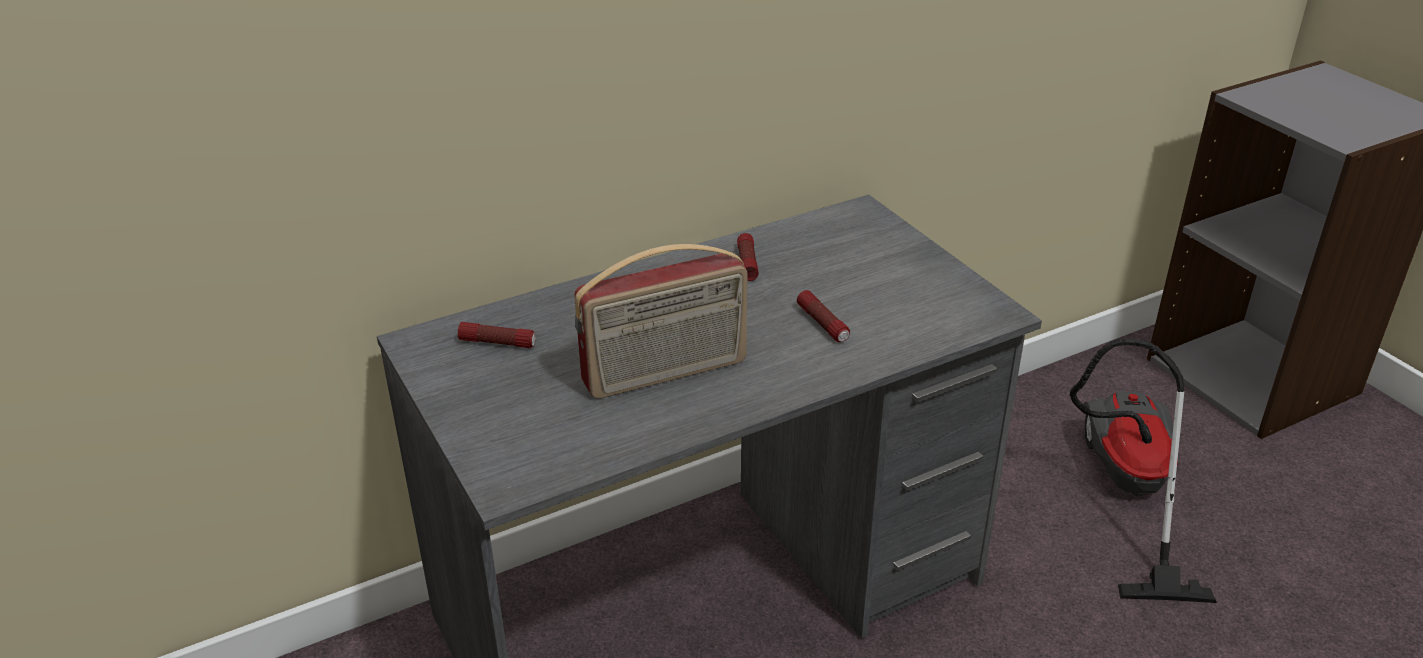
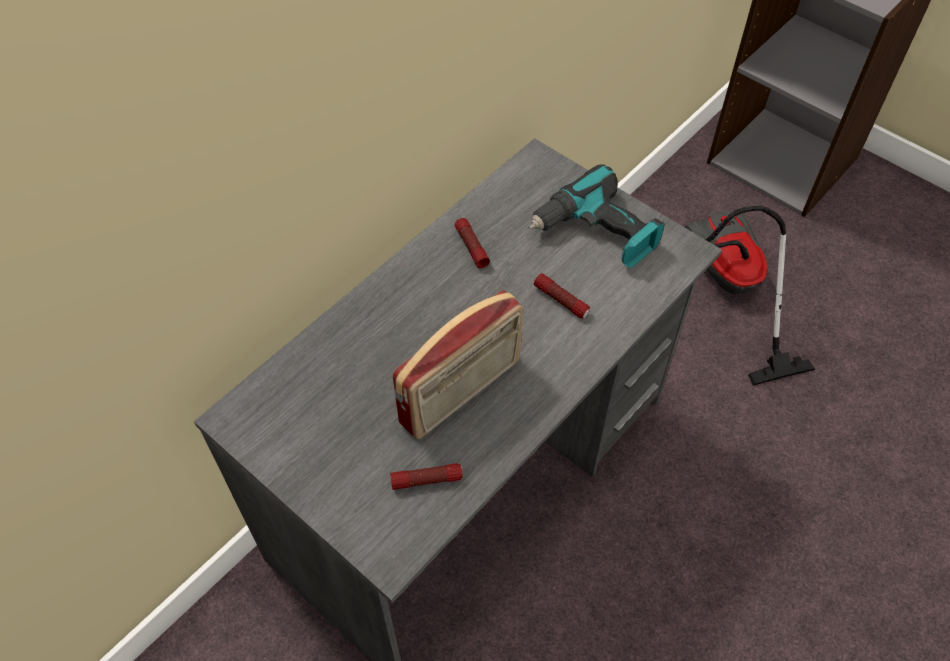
camera: 20 degrees left, 20 degrees up
(498, 343) = (305, 399): flashlight -> flashlight (426, 480)
(896, 279) = (597, 233): none -> power drill

